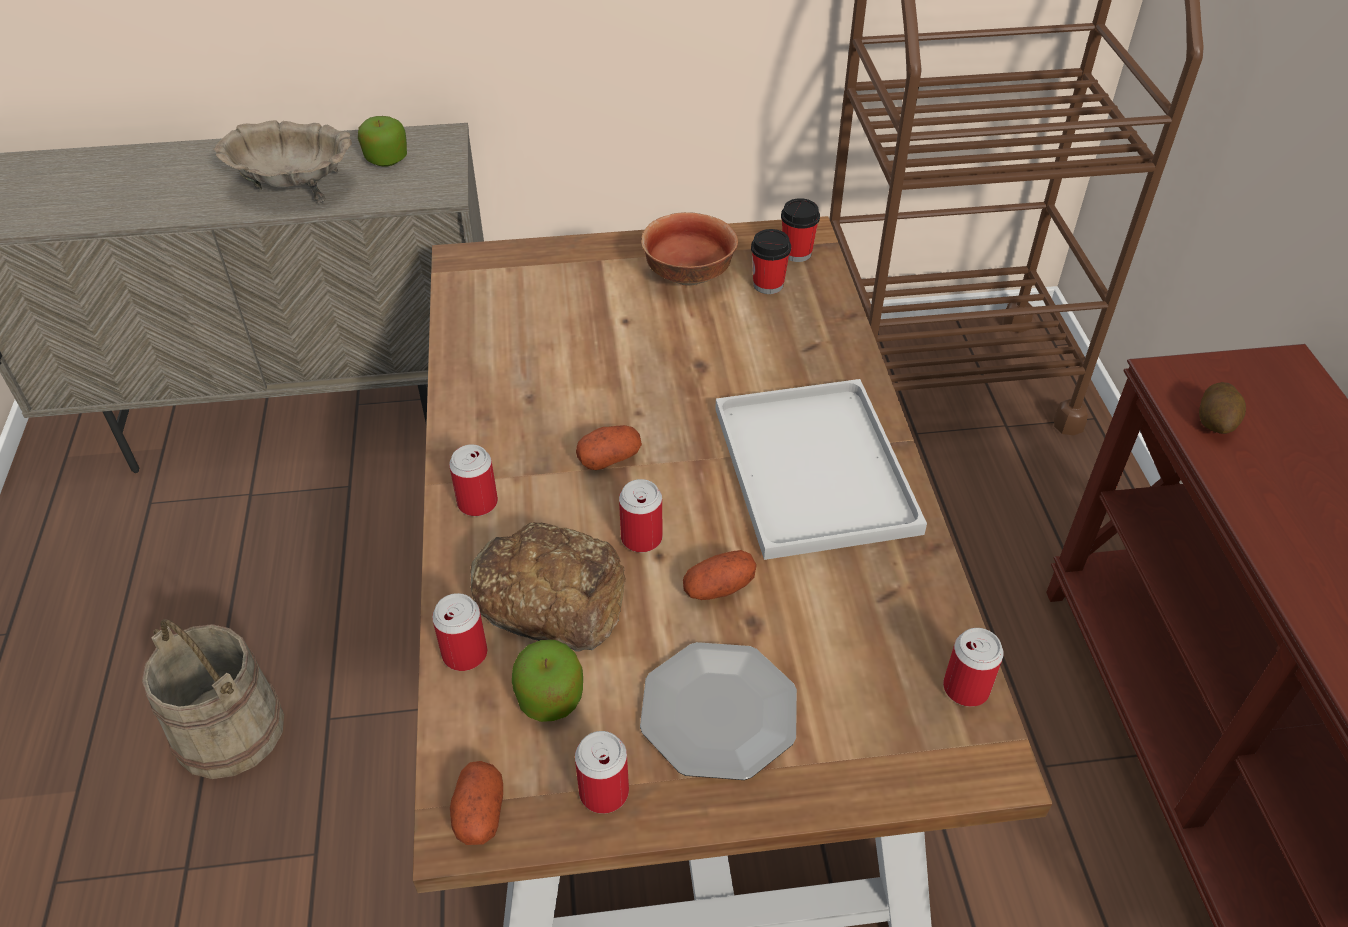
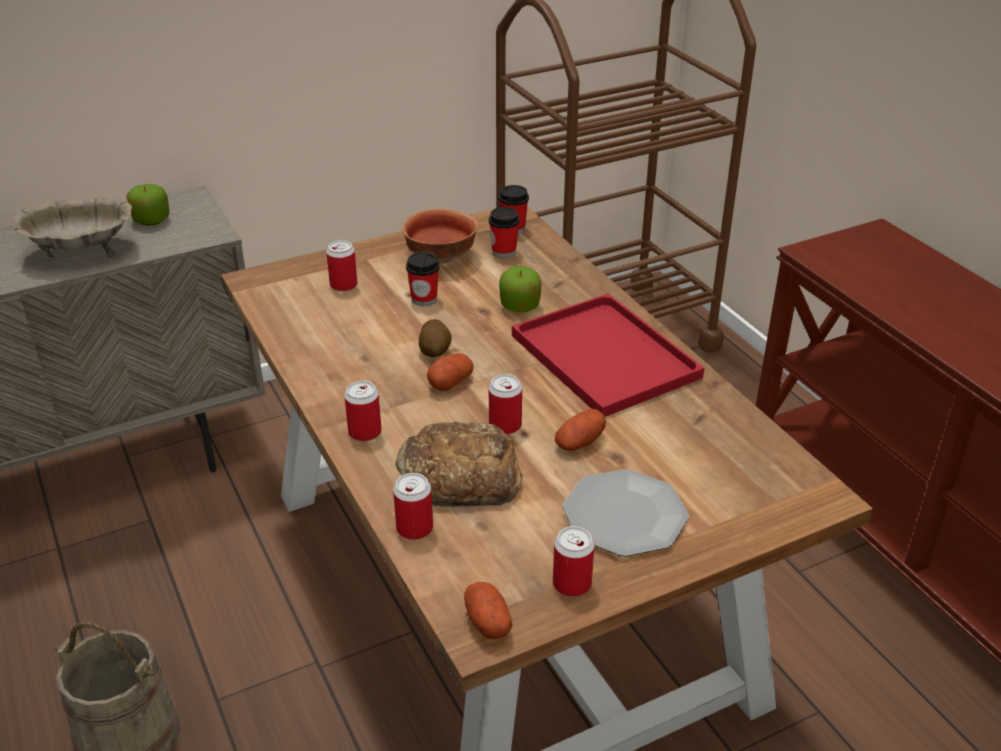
camera: 20 degrees left, 10 degrees down
(550, 698) = (497, 539): apple -> apple (520, 306)
(638, 332) = (424, 299): none -> cup
(818, 472) = (608, 357): white tray -> red tray
(966, 688) = (782, 459): can -> can (343, 285)
(1216, 422) = (853, 272): potato -> potato (435, 351)

